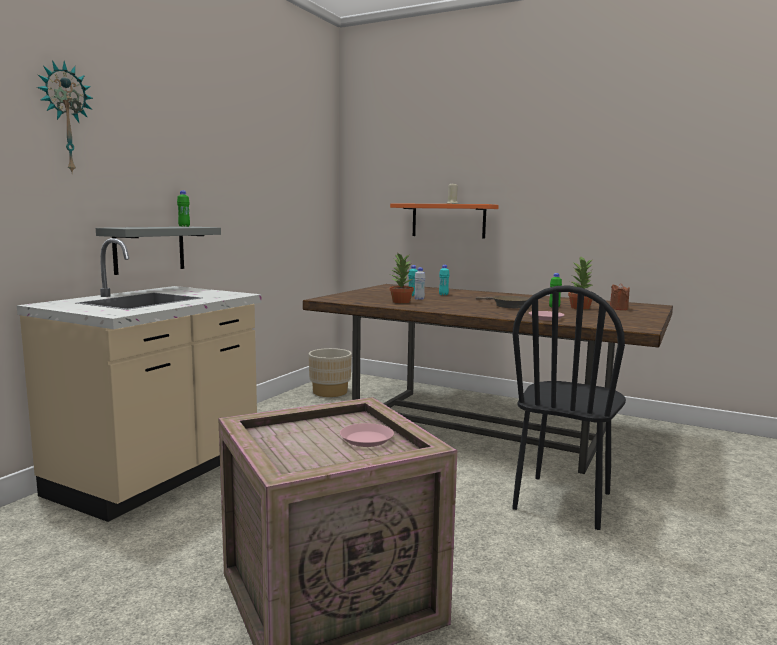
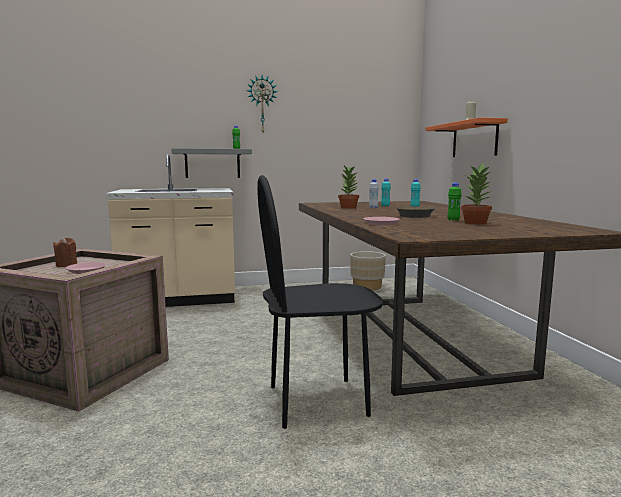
camera: 50 degrees right, 0 degrees up
(65, 118) = (155, 87): wall clock -> wall clock (262, 104)
(618, 308) = (518, 227): brown candle -> brown candle (66, 265)

